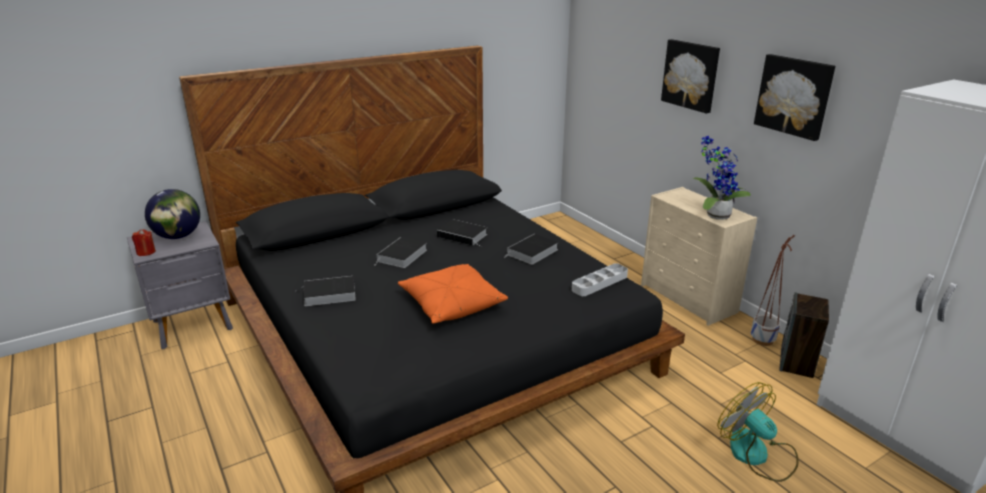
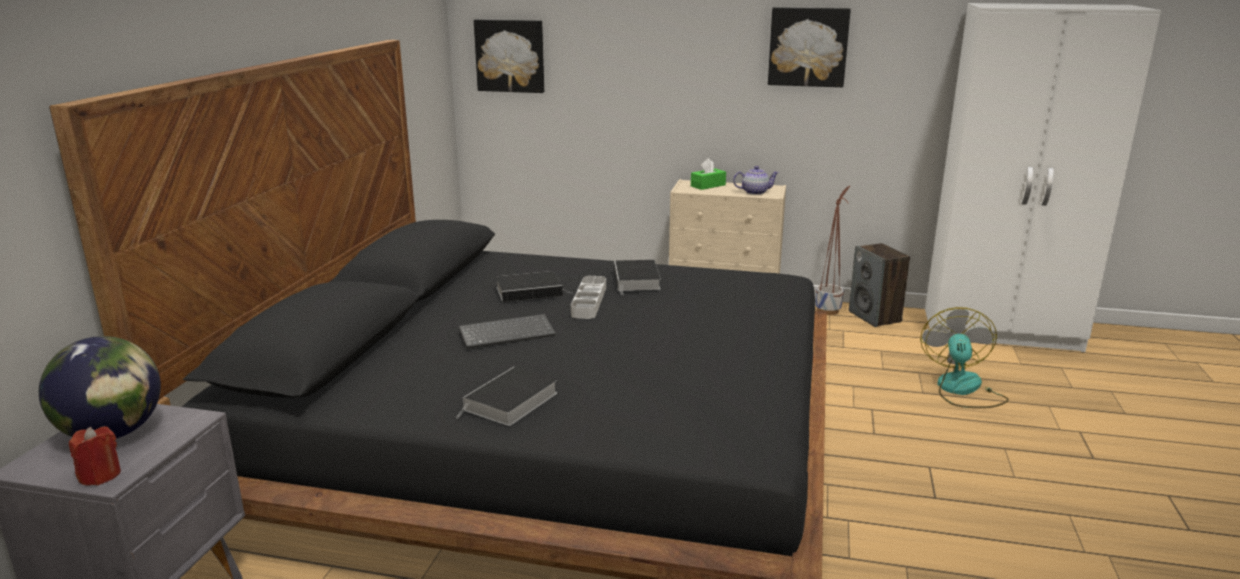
camera: 45 degrees left, 5 degrees down
(402, 256) = (508, 333): book -> keyboard
(451, 305) = (666, 351): orange pillow -> none
(599, 283) = (749, 281): grey tray -> grey tray (589, 301)
(691, 75) = (669, 47): picture -> picture (510, 55)
(691, 198) = (708, 185): none -> green tissue box
(714, 215) = (754, 192): potted plant -> teapot
(757, 455) = (962, 390): fan -> fan turned 90 degrees clockwise

